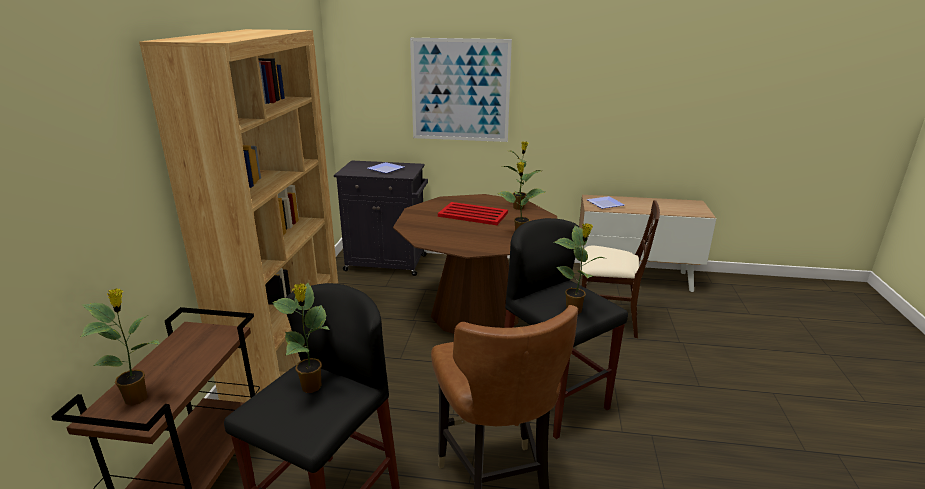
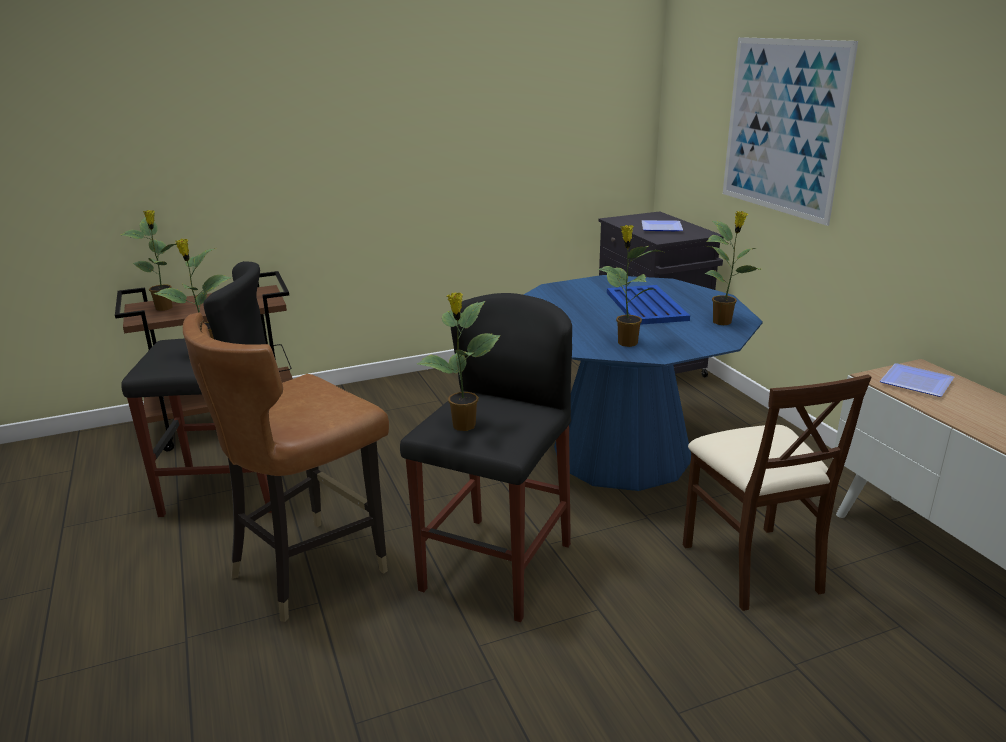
camera: 60 degrees right, 0 degrees up
(288, 359) = (409, 389): brown bookcase -> none
(473, 214) = (646, 306): red tray -> blue tray
(475, 312) = (621, 453): brown dining table -> blue dining table

